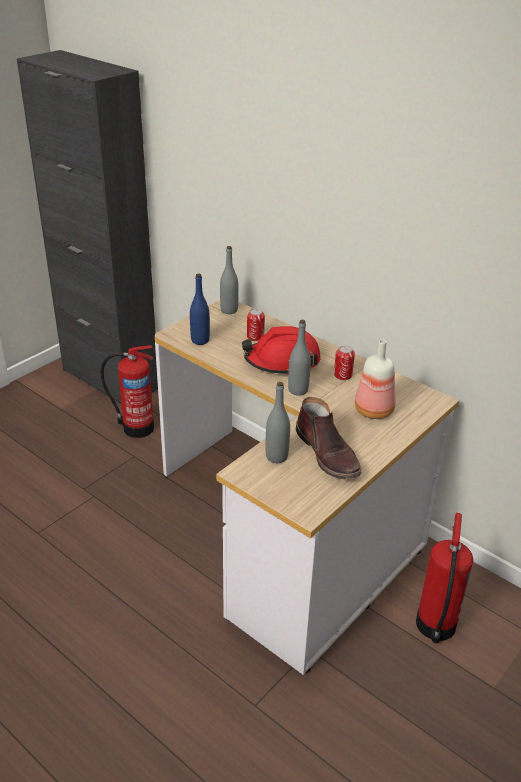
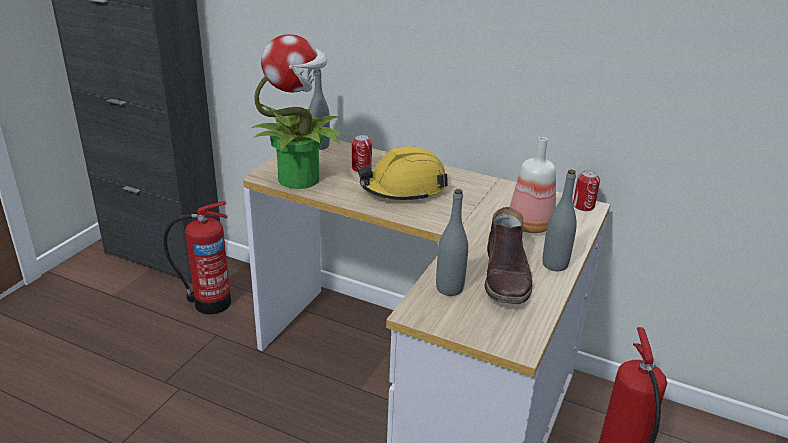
camera: 15 degrees left, 5 degrees down
(200, 340) = (300, 178): blue bottle -> potted plant
(282, 361) = (403, 189): red hard hat -> yellow hard hat
(298, 390) = (436, 215): grey bottle -> grey bottle (554, 265)
(328, 454) = (506, 277): brown boot -> brown boot turned 45 degrees clockwise
(343, 375) = (477, 194): can -> can (583, 206)

